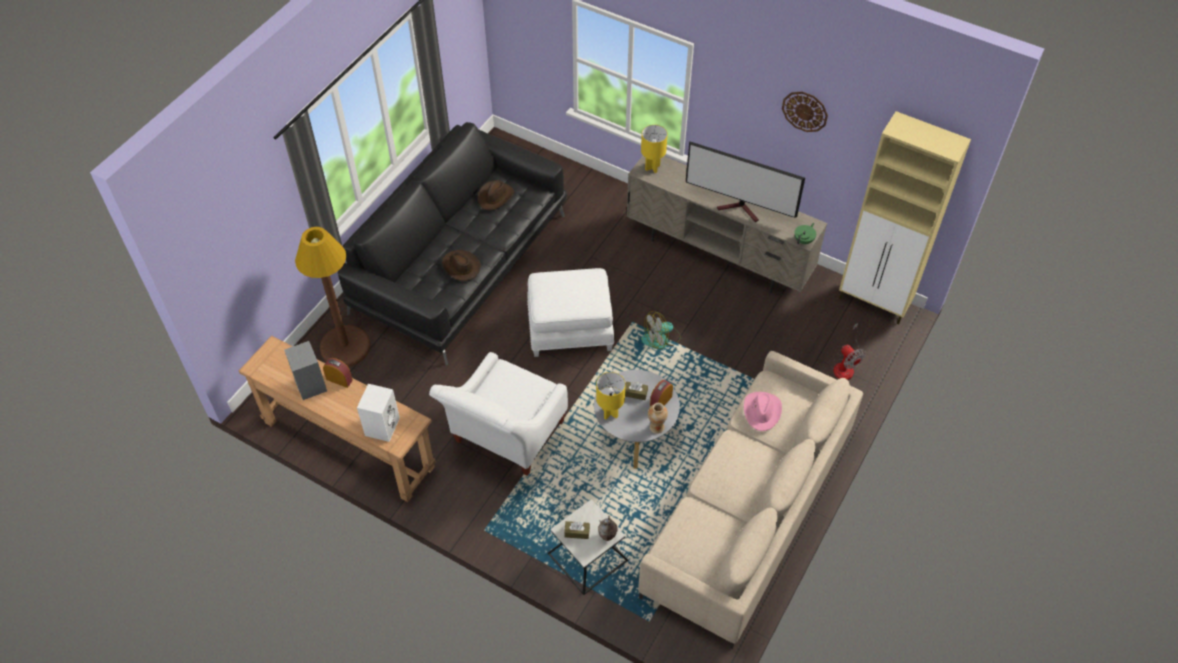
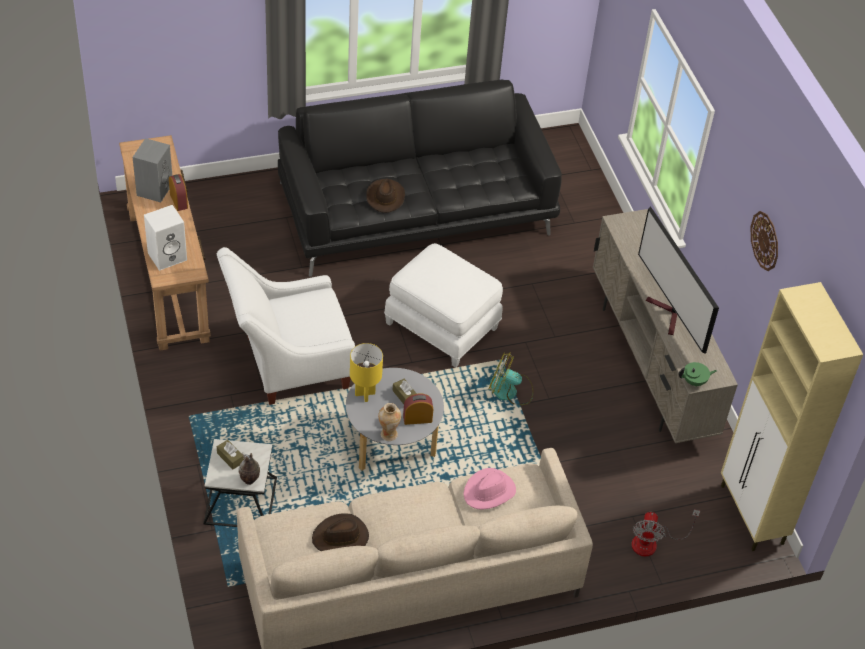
camera: 40 degrees right, 5 degrees down
(345, 346) = (250, 205): brown floor lamp -> none
(495, 197) = (481, 164): brown hat -> brown hat (341, 537)
(652, 167) = (631, 226): yellow table lamp -> none

